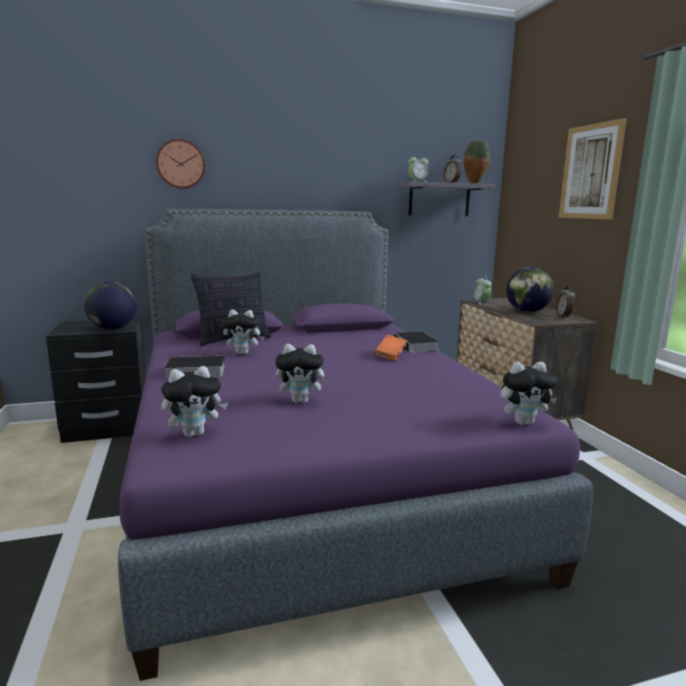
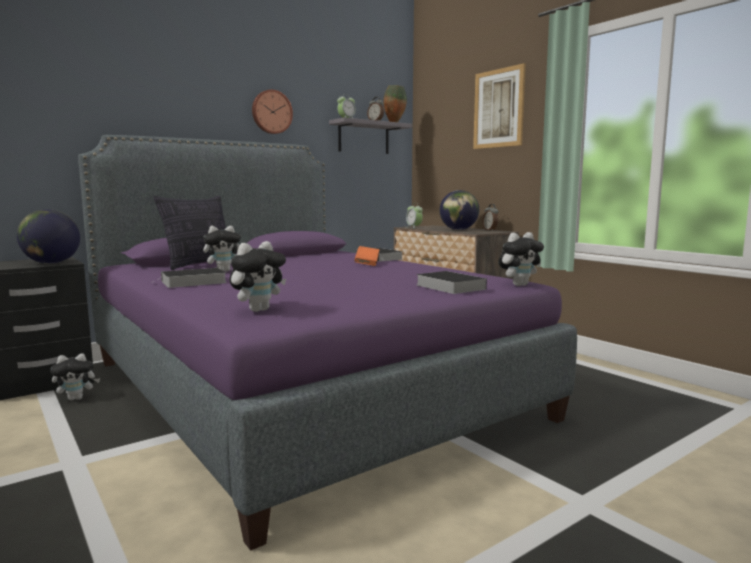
camera: 20 degrees left, 5 degrees down
(180, 164) = (114, 89): wall clock -> wall clock (271, 112)
(301, 401) = (328, 288): plush toy -> plush toy (77, 398)
(431, 416) = (448, 286): none -> book

